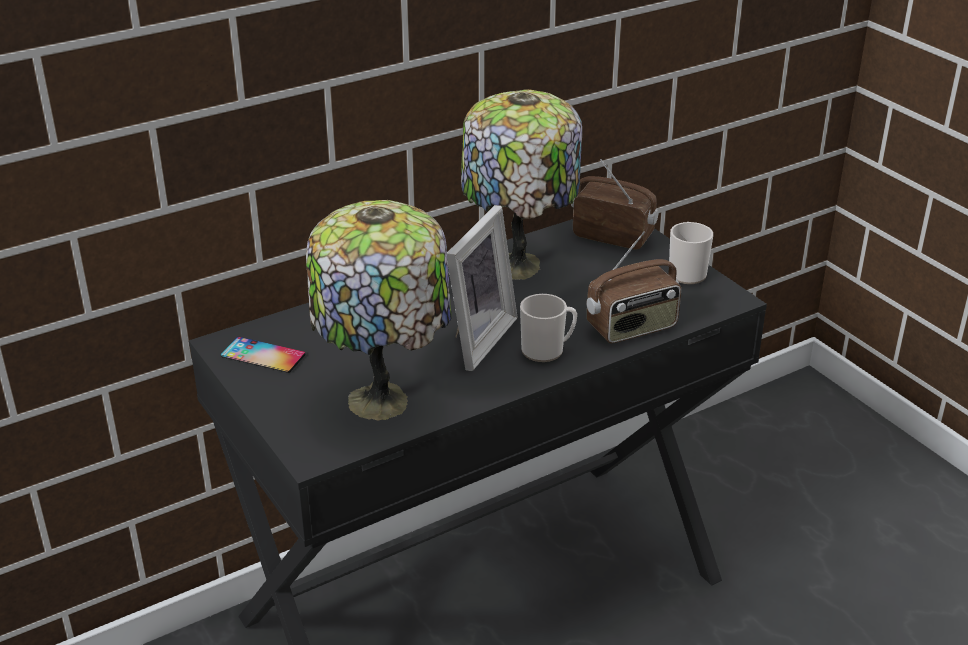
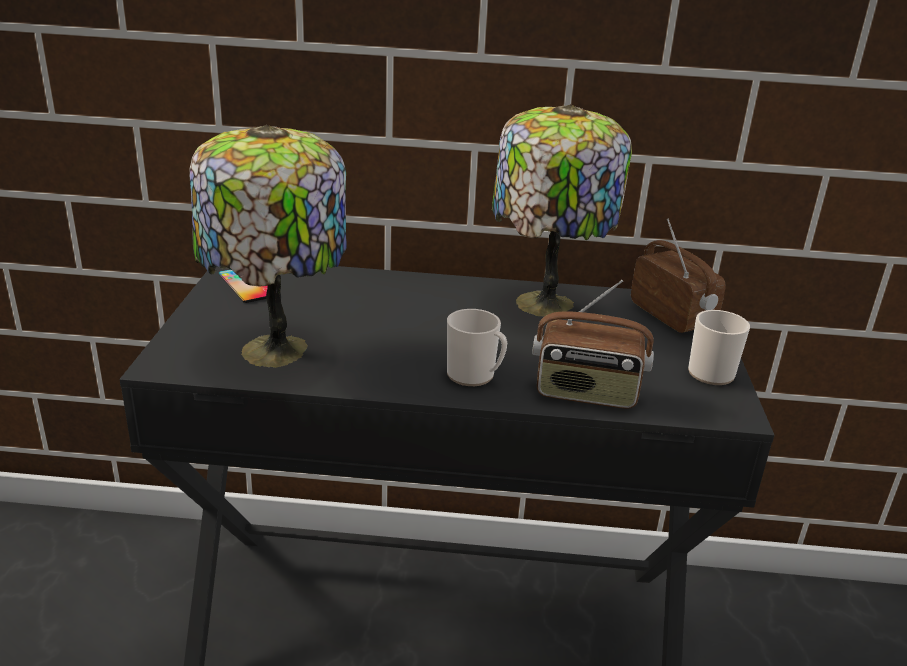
camera: 35 degrees right, 5 degrees down
(474, 339) = (423, 340): picture frame -> none

